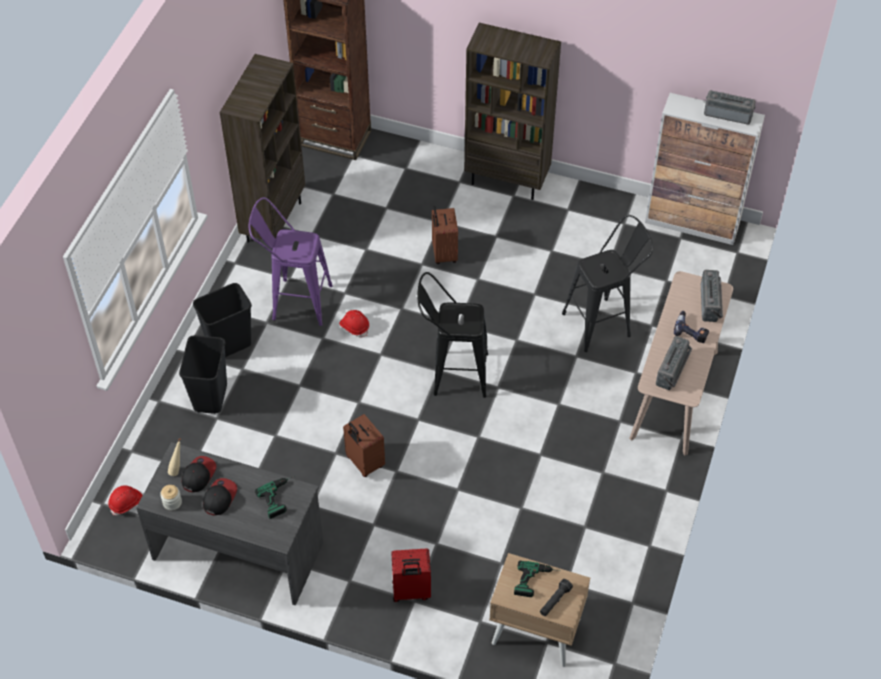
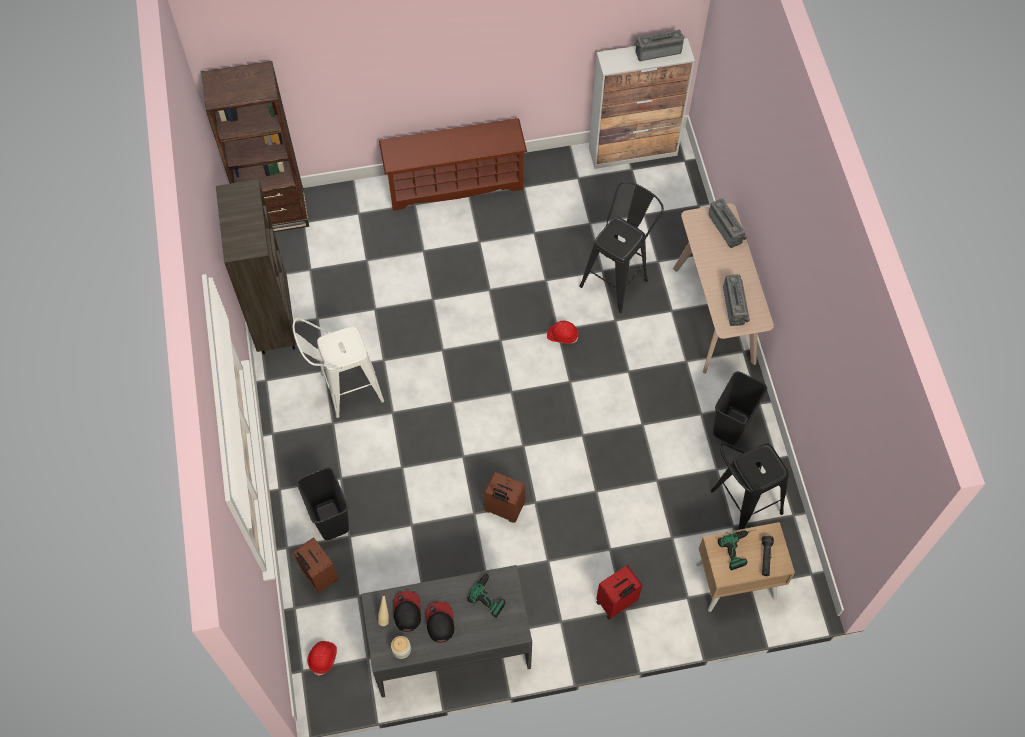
camera: 30 degrees left, 10 degrees up
(229, 344) = (313, 460): black trash can -> black trash can (731, 425)
(295, 301) = (344, 390): purple stool -> white stool
(354, 327) = (413, 388): red hard hat -> red hard hat (562, 335)
(443, 254) = (445, 280): brown suitcase -> brown suitcase (318, 575)
(452, 373) = (524, 388): black stool -> black stool (739, 505)
(507, 180) = (455, 183): brown bookcase -> brown shoe rack
(691, 330) = (726, 261): power drill -> none

